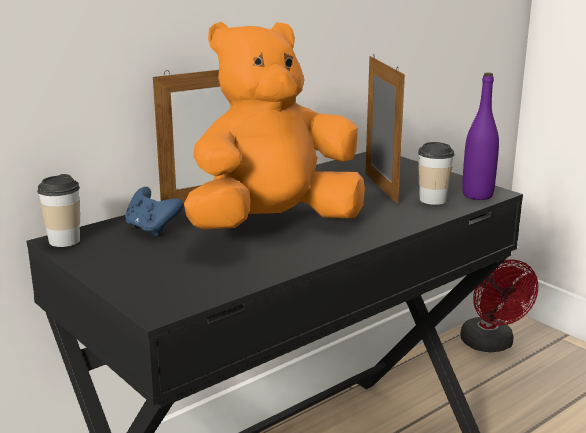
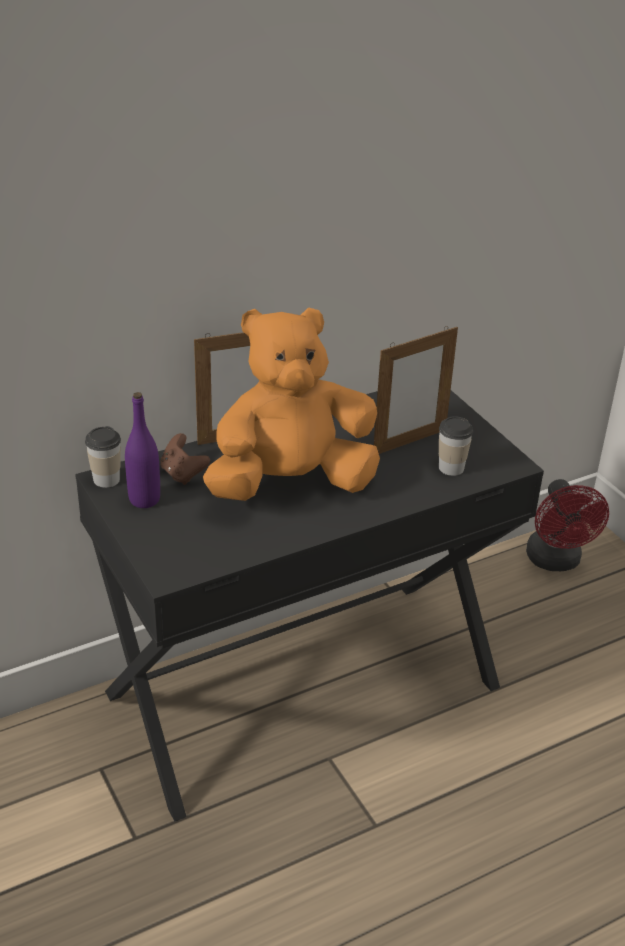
camera: 10 degrees right, 15 degrees up
(152, 229) = (183, 474): blue game controller -> brown game controller
(380, 187) = (409, 442): picture frame -> picture frame turned 60 degrees clockwise
(477, 195) = (497, 467): purple bottle -> purple bottle (144, 499)

